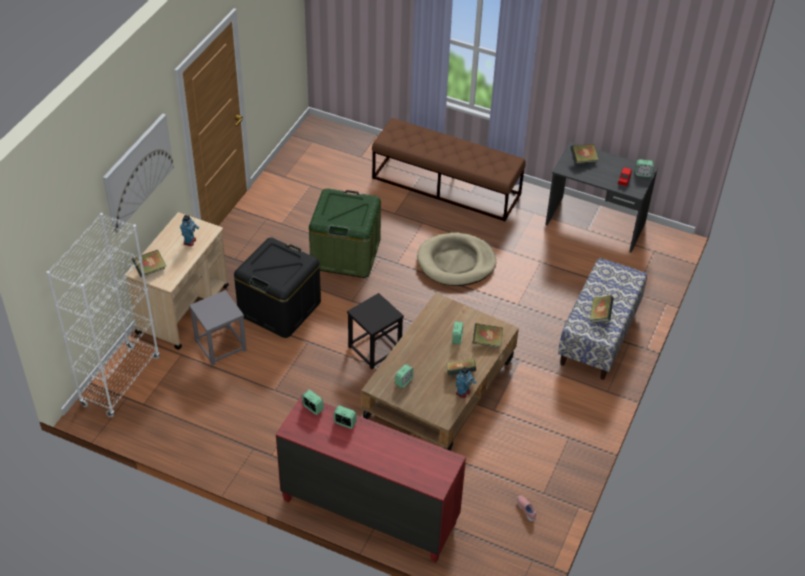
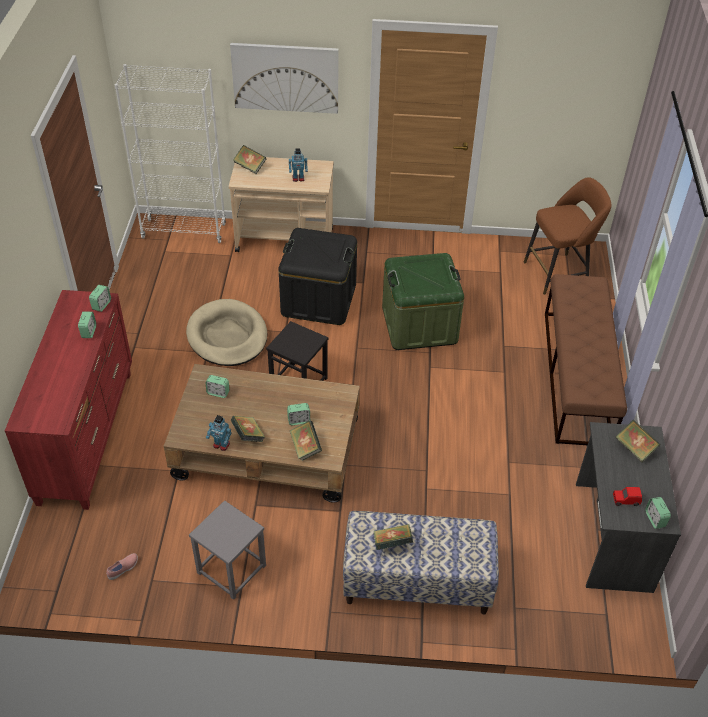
camera: 70 degrees right, 0 degrees up
(220, 346) = (252, 276): grey stool -> grey stool (231, 569)
(331, 153) = (559, 273): none -> brown stool
(456, 262) = (460, 416): beige dog bed -> beige dog bed (227, 336)

